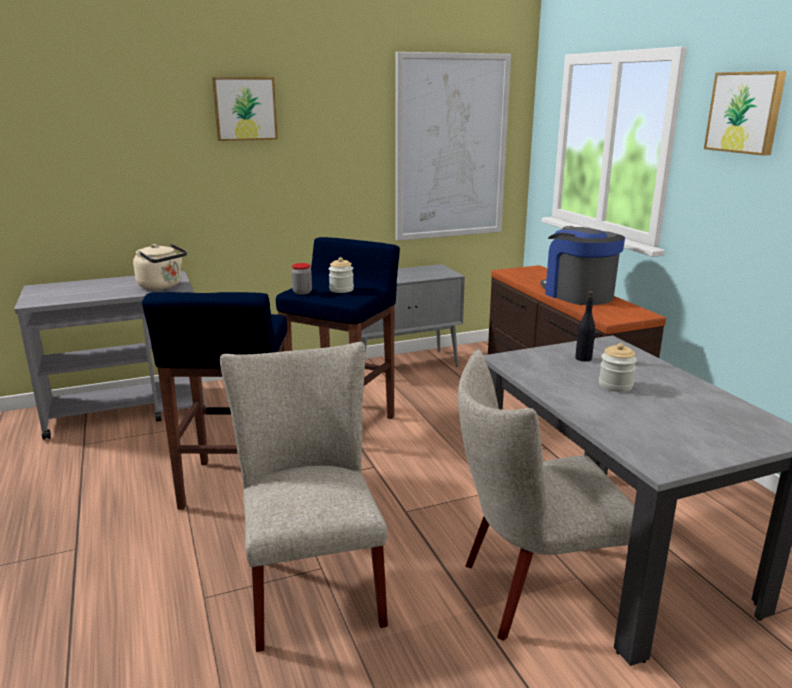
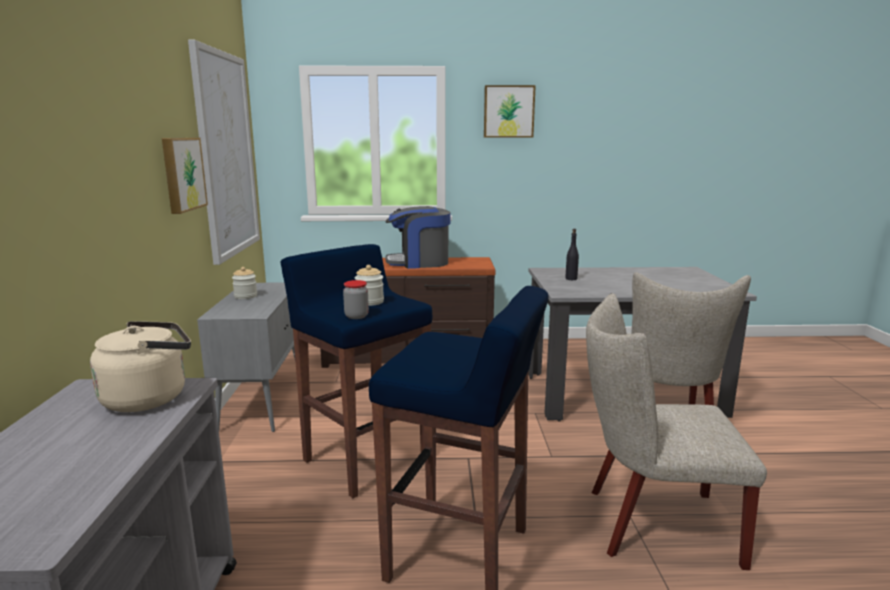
camera: 70 degrees left, 5 degrees down
(245, 109) = (92, 94): picture -> picture (182, 174)
(615, 385) = (621, 281): jar -> jar (245, 296)

